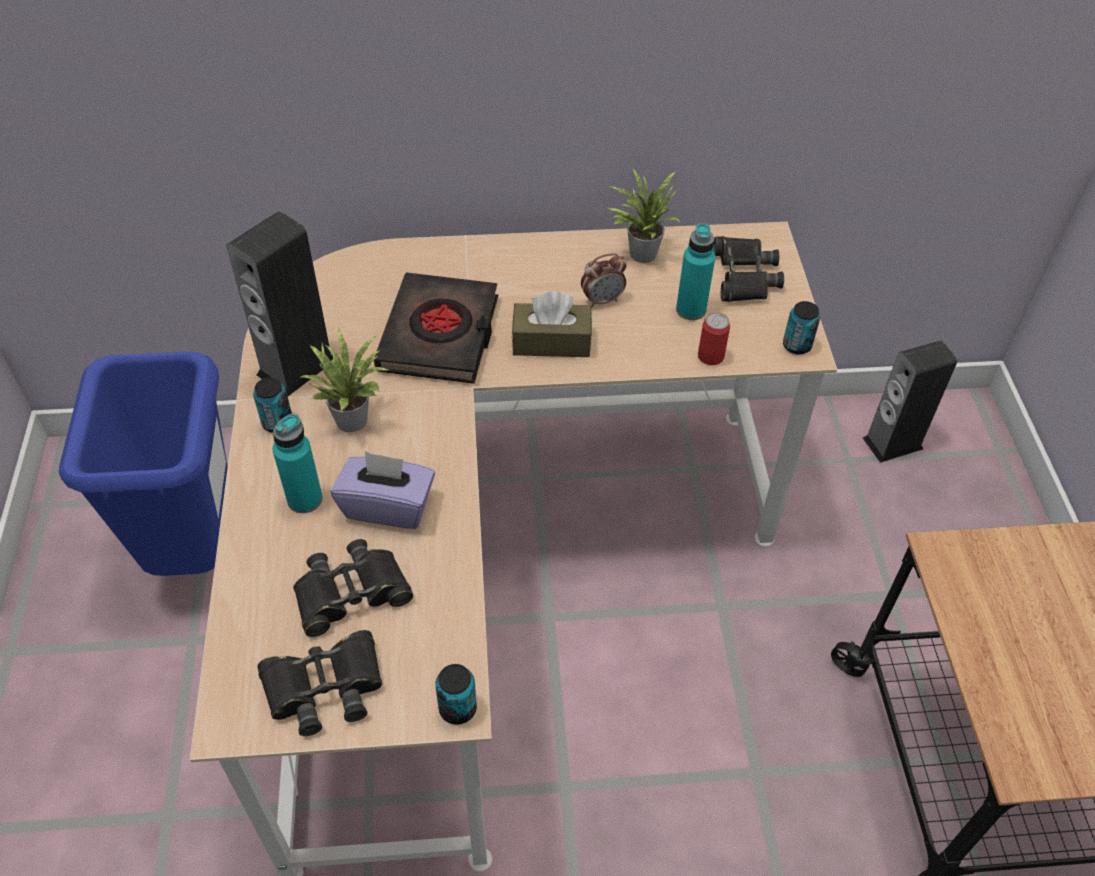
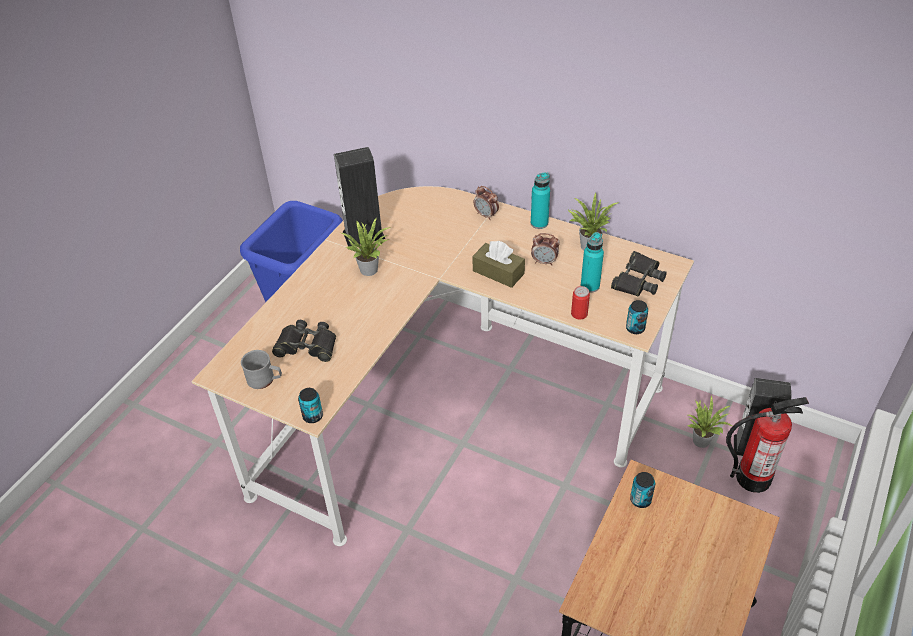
camera: 35 degrees right, 5 degrees down
(277, 422) = (335, 257): can -> can (640, 500)
(305, 499) = (319, 296): turquoise bottle -> turquoise bottle (539, 223)
(325, 687) = (265, 379): black binoculars -> grey mug
(388, 506) = (353, 316): purple tissue box -> none
(440, 335) = (444, 246): black book -> none
(463, 263) = (486, 215): none -> alarm clock
(833, 461) = (702, 439): none -> potted plant
(920, 481) = (753, 478): none -> fire extinguisher

